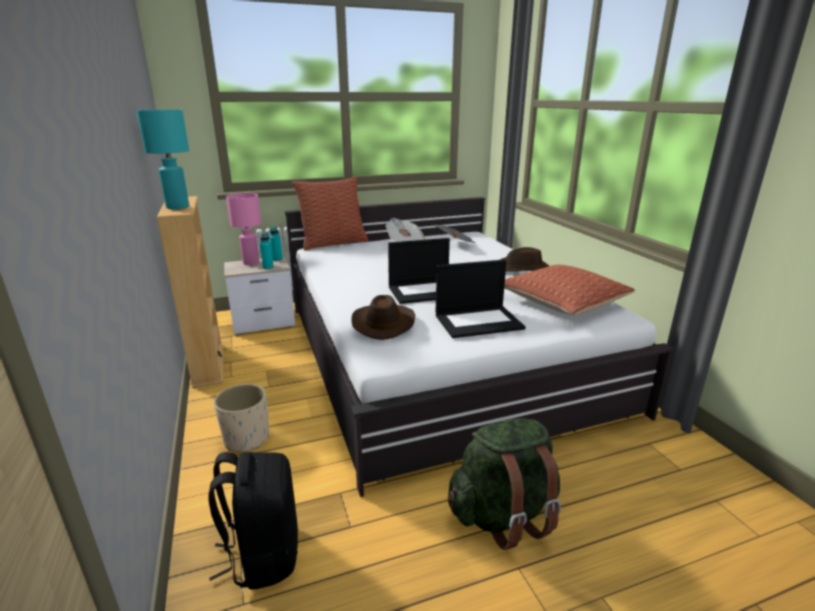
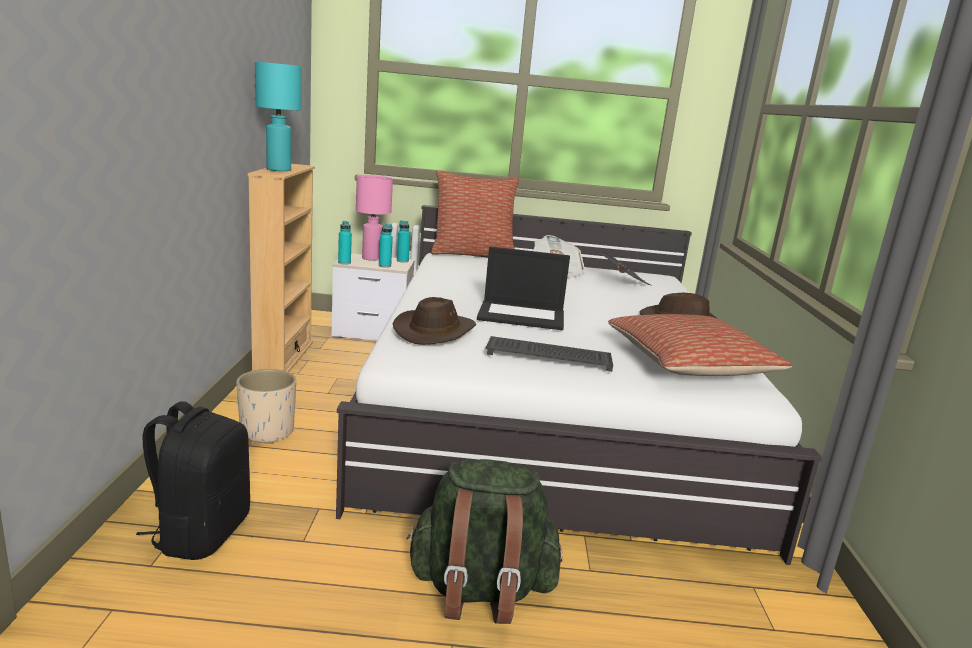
camera: 20 degrees right, 5 degrees down
(233, 272) = (344, 263): none -> turquoise bottle
(479, 321) = (550, 355): laptop -> keyboard

